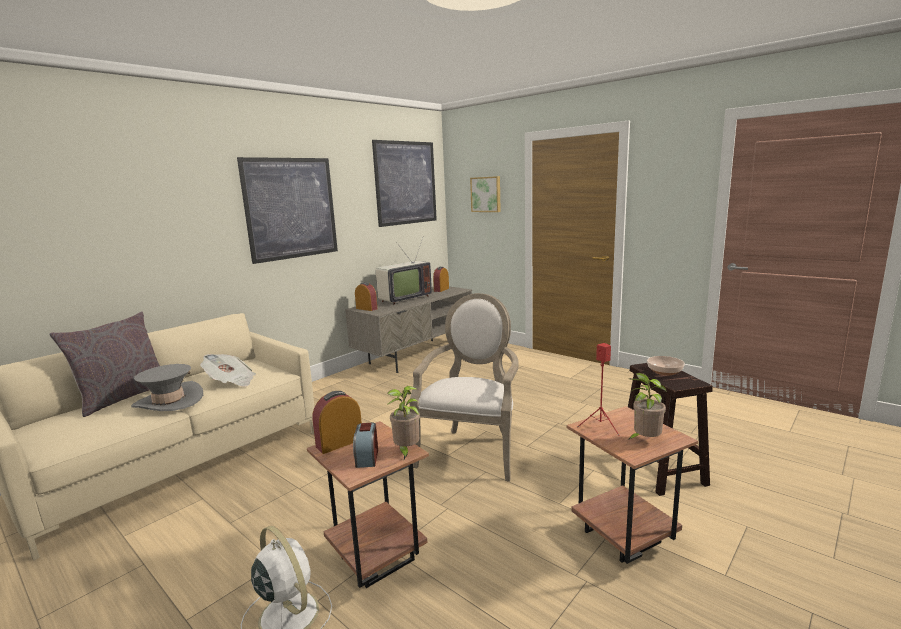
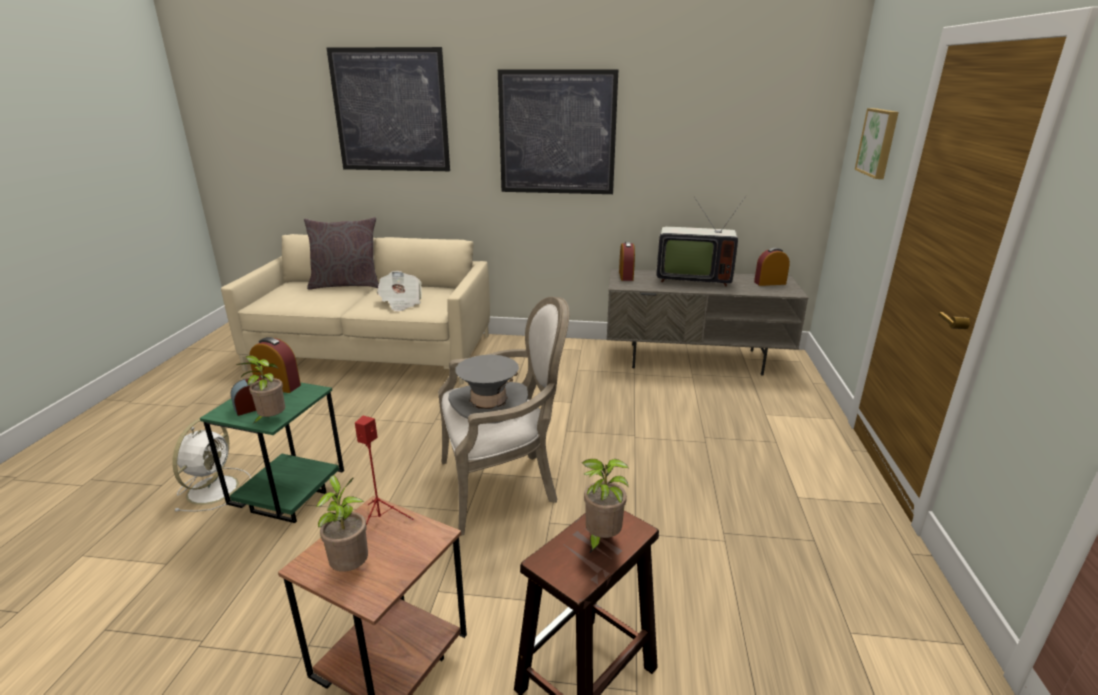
camera: 55 degrees right, 10 degrees up
(169, 401) = (348, 300): grey hat -> grey hat (488, 403)
(378, 557) = (291, 502): brown side table -> green side table
(405, 183) = (758, 108): picture -> picture (390, 111)
(665, 372) = (601, 539): bowl -> potted plant

